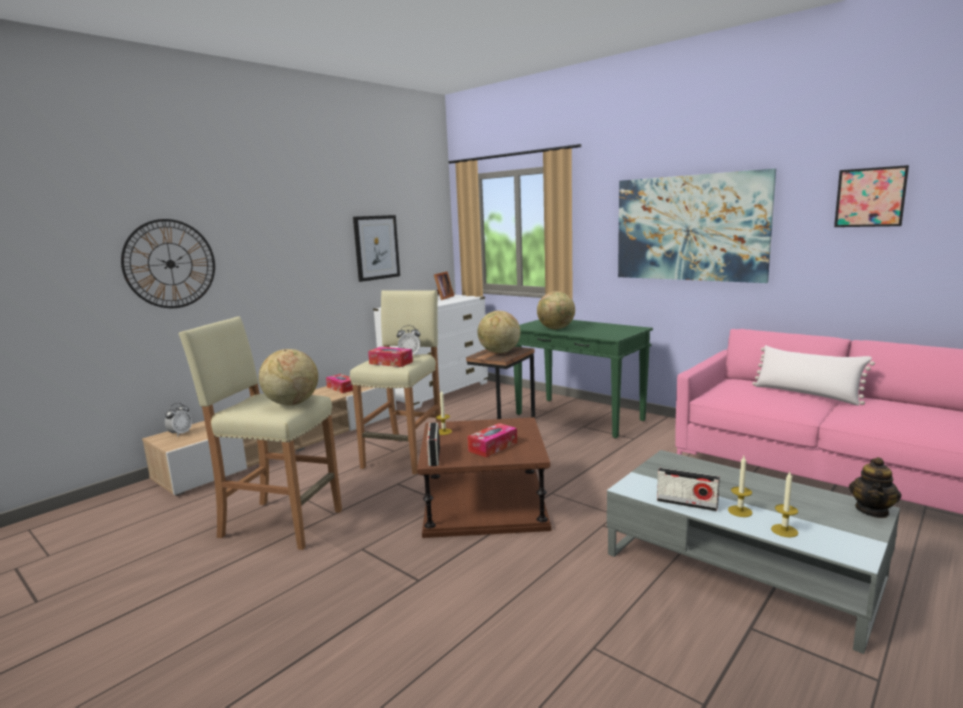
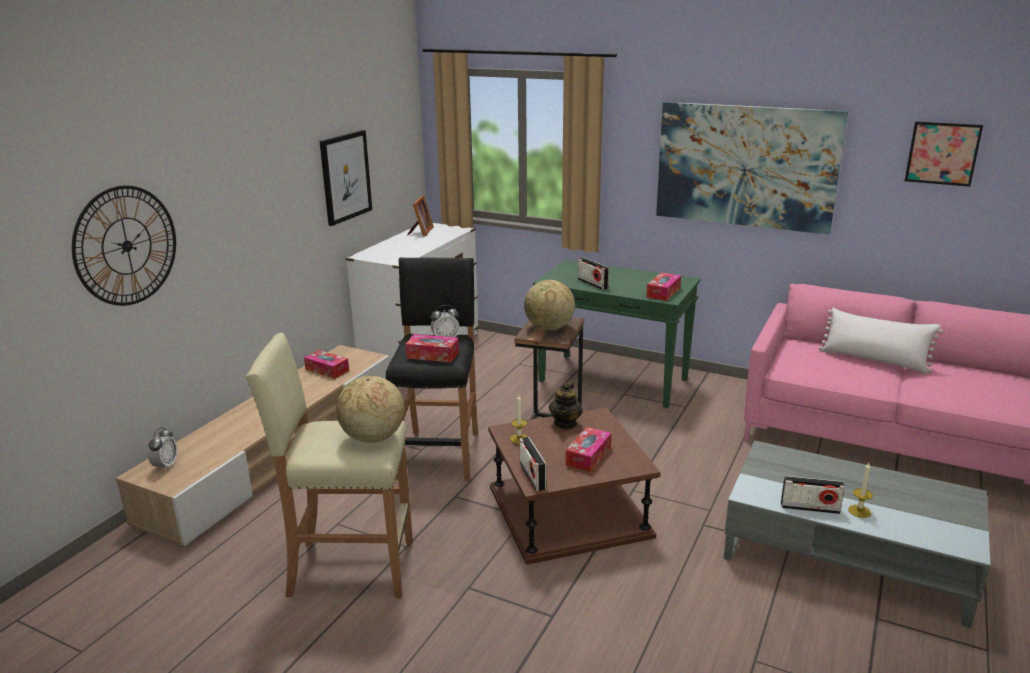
camera: 15 degrees left, 10 degrees up
(405, 455) = (440, 454): beige stool -> black stool
(556, 329) = (592, 284): globe -> radio
(612, 334) = (663, 292): none -> tissue box
(784, 530) = (904, 529): candle -> none
(872, 510) = (967, 497): teapot -> teapot (565, 423)

